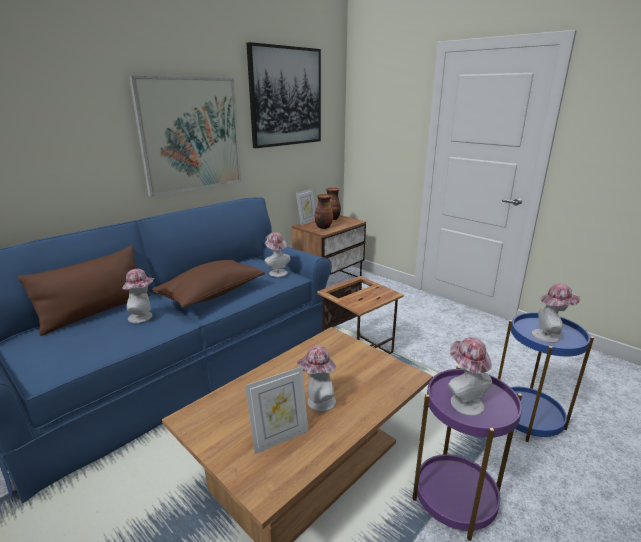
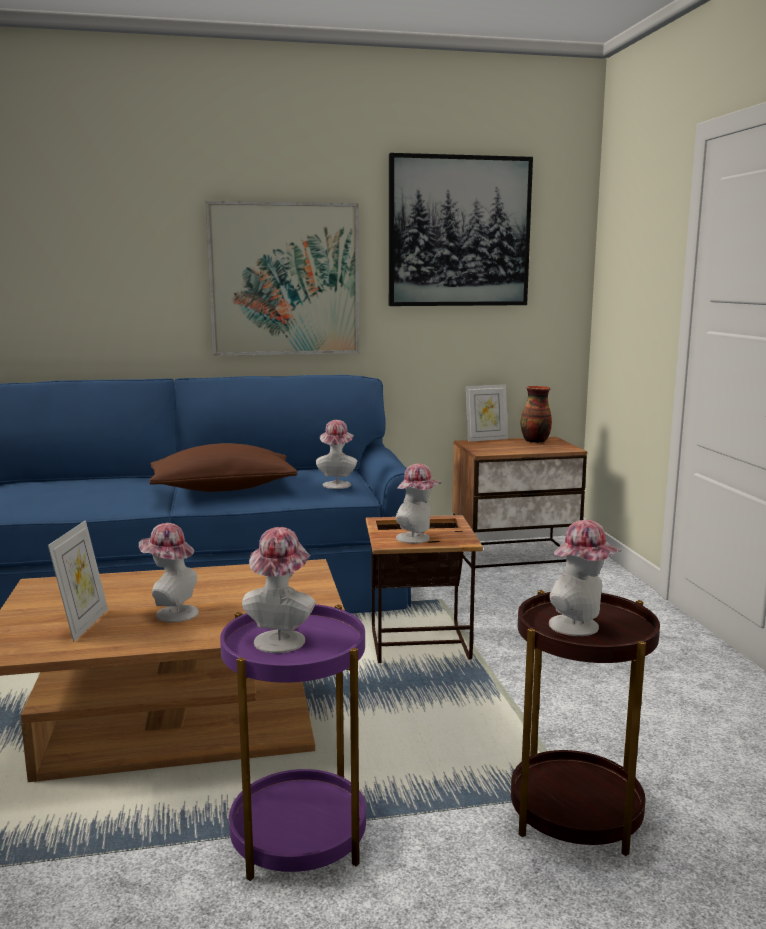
camera: 35 degrees right, 10 degrees down
(97, 312) = (91, 479): brown pillow -> none
(143, 317) = (120, 491): hat -> hat (417, 538)
(280, 438) = (83, 624): picture frame -> picture frame turned 90 degrees counterclockwise
(323, 227) = (497, 448): vase -> none
(528, 418) = (575, 813): blue side table -> brown side table

